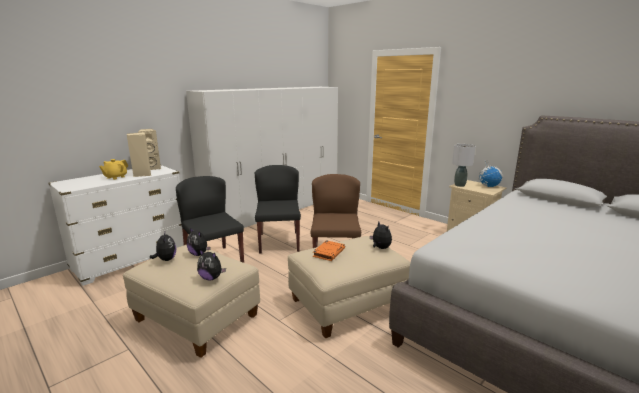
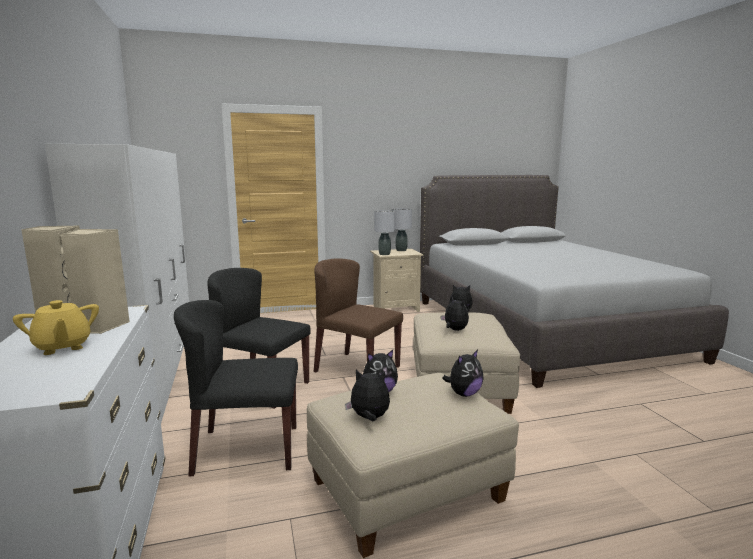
camera: 60 degrees left, 5 degrees down
(329, 252) = (454, 330): orange book -> plush toy
(488, 186) = (401, 250): globe -> grey table lamp

